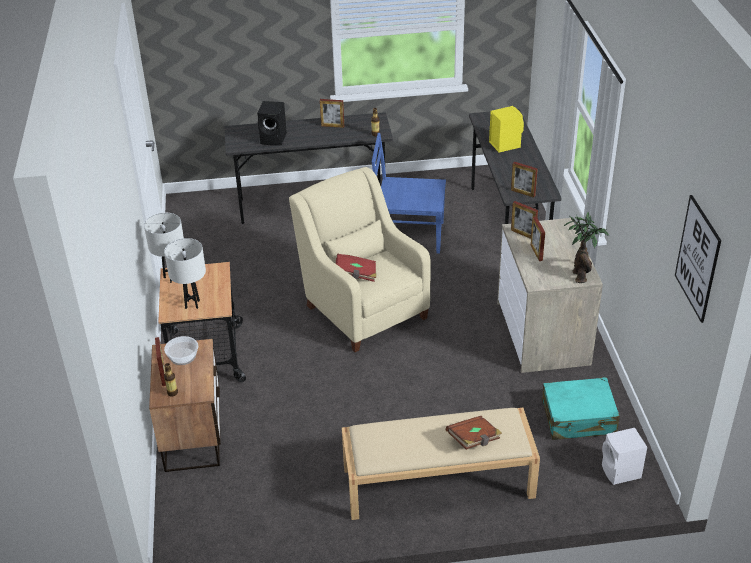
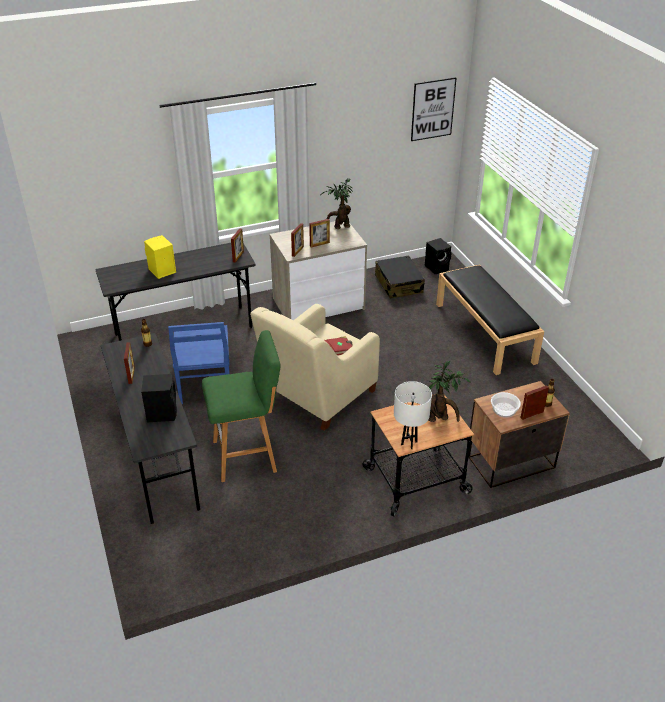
camera: 105 degrees left, 0 degrees up
(192, 304) = (440, 418): white table lamp -> potted plant
(294, 254) = (247, 455): none -> green stool
(437, 483) = (485, 333): beige bench -> black bench
(474, 440) = (484, 283): brown book -> none
(579, 418) = (398, 284): turquoise suitcase -> black suitcase
(621, 472) = (437, 268): white speaker -> black speaker

